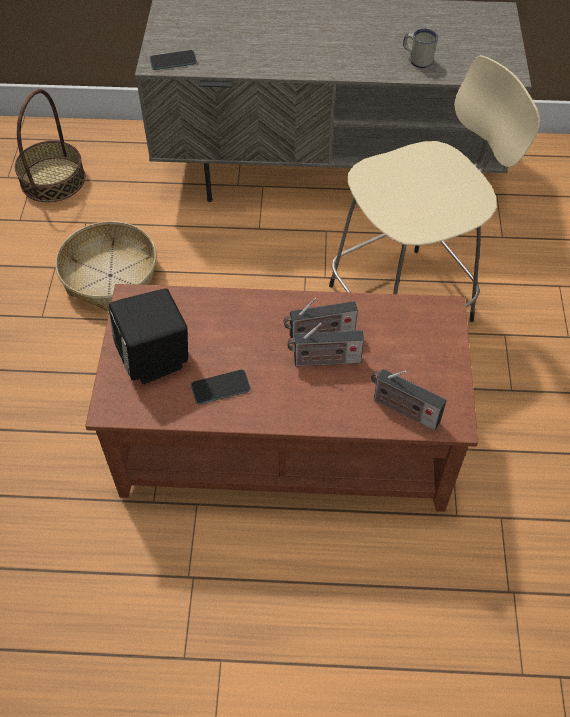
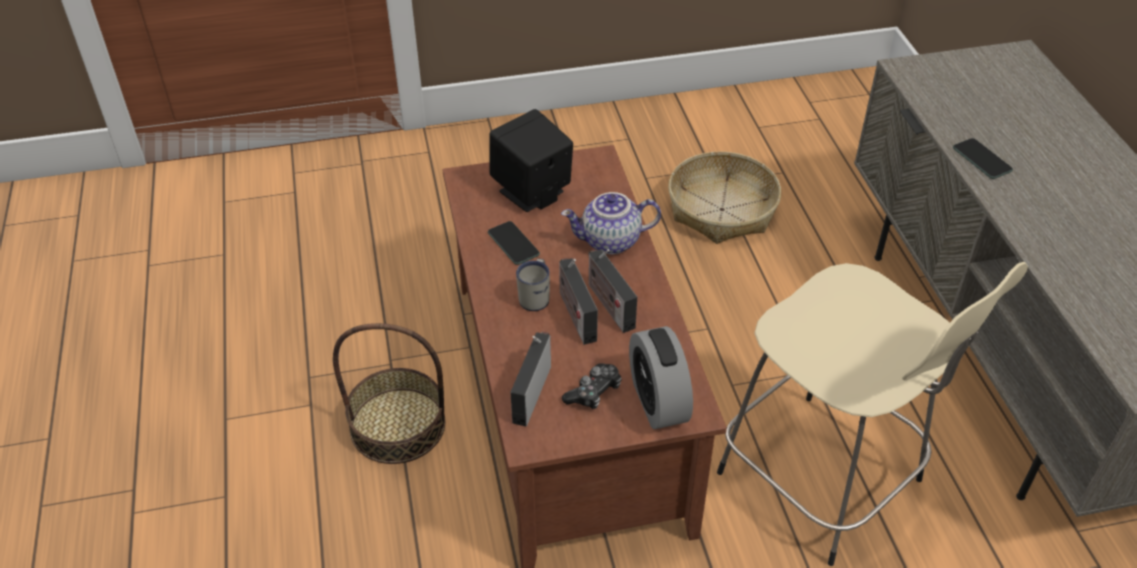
camera: 75 degrees right, 10 degrees down
(52, 179) = (827, 132): basket -> basket (398, 425)
(173, 61) = (920, 79): phone -> phone (982, 159)
(245, 316) = (610, 242): none -> teapot
(413, 368) = (594, 392): none -> game controller
(417, 60) = (1092, 280): white mug -> white mug (536, 296)
(432, 330) = (658, 401): none -> alarm clock

